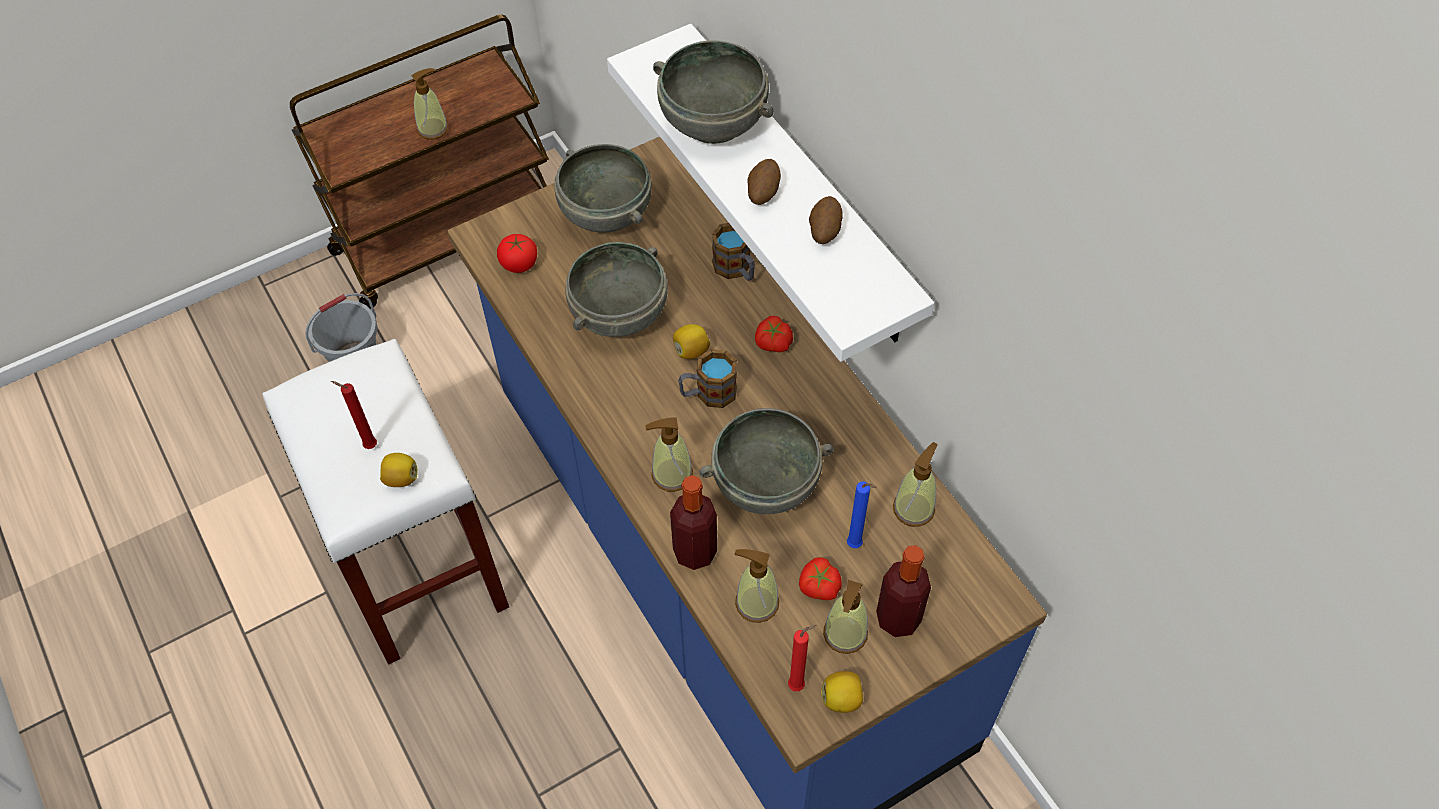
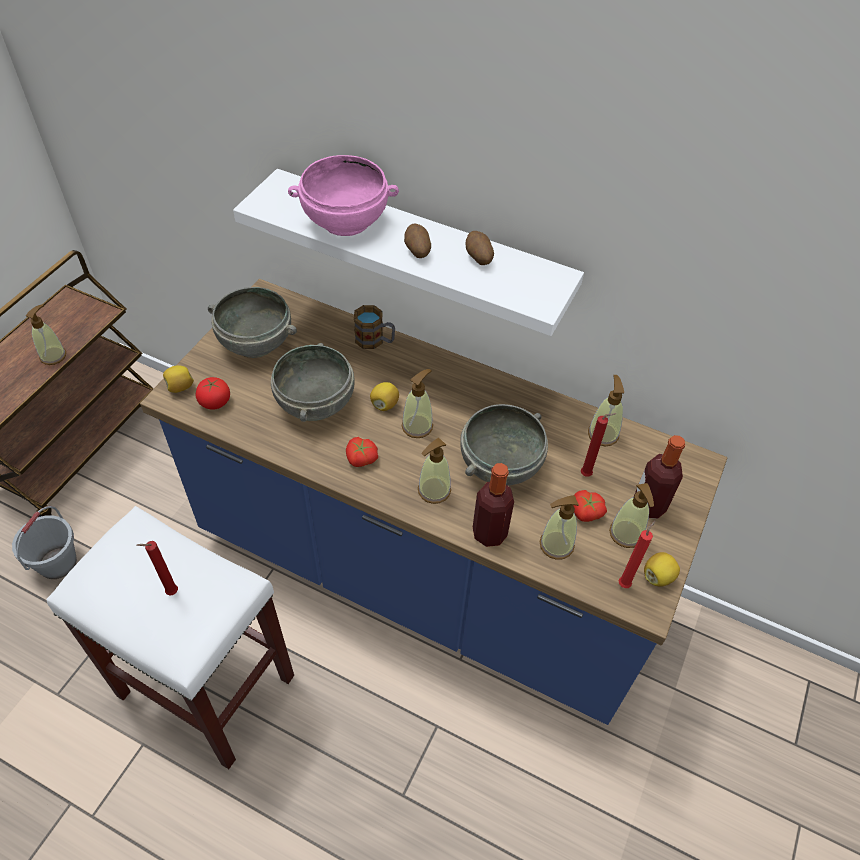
camera: 35 degrees left, 5 degrees down
(401, 478) = (216, 602): lemon -> lemon (180, 387)
(708, 393) = (417, 426): mug -> soap dispenser
(714, 121) = (345, 220): grey bowl -> pink bowl
(772, 343) = (435, 375): tomato -> tomato (361, 459)
(856, 546) = (587, 475): blue candle -> red candle

